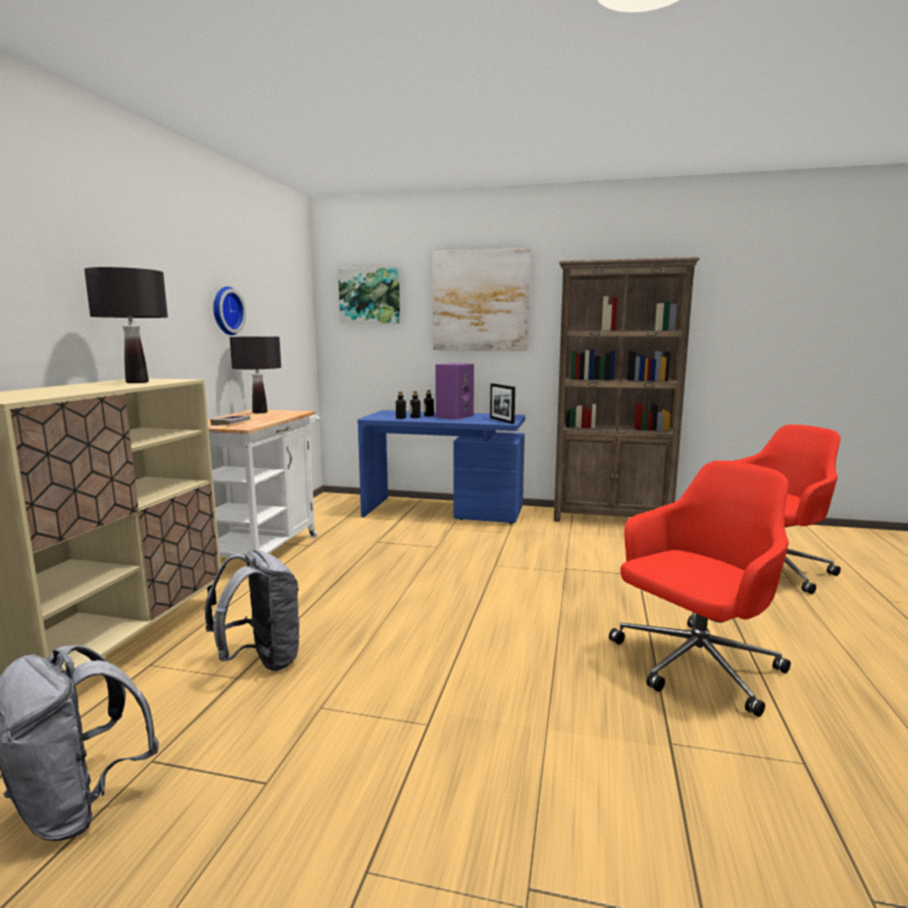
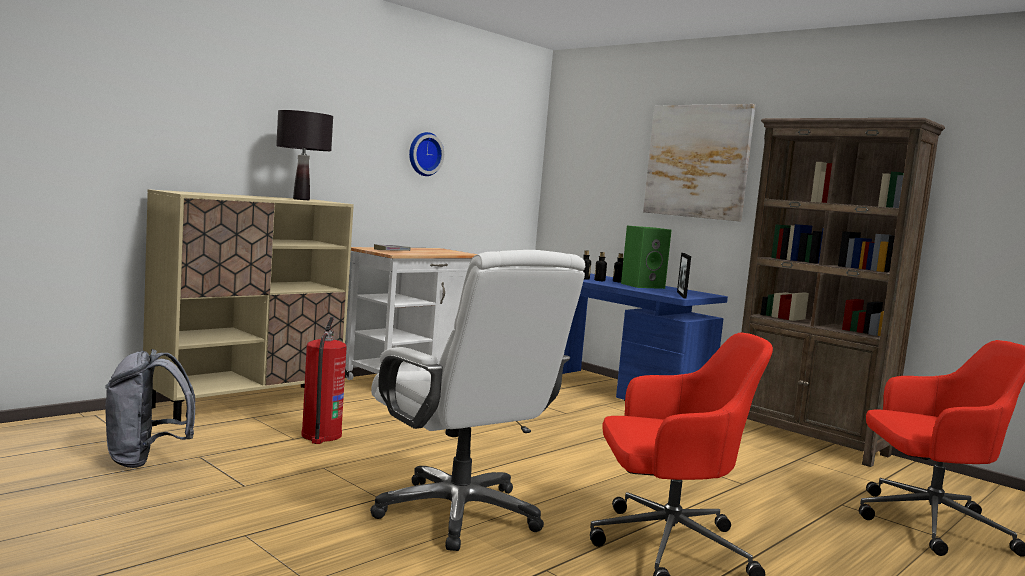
camera: 30 degrees right, 5 degrees down
(259, 412) = (436, 249): black table lamp -> none
(261, 660) = (321, 435): grey backpack -> fire extinguisher
(370, 296) = (592, 151): picture -> none
(454, 416) = (643, 286): purple speaker -> green speaker
(519, 708) = (459, 514): none -> white office chair

